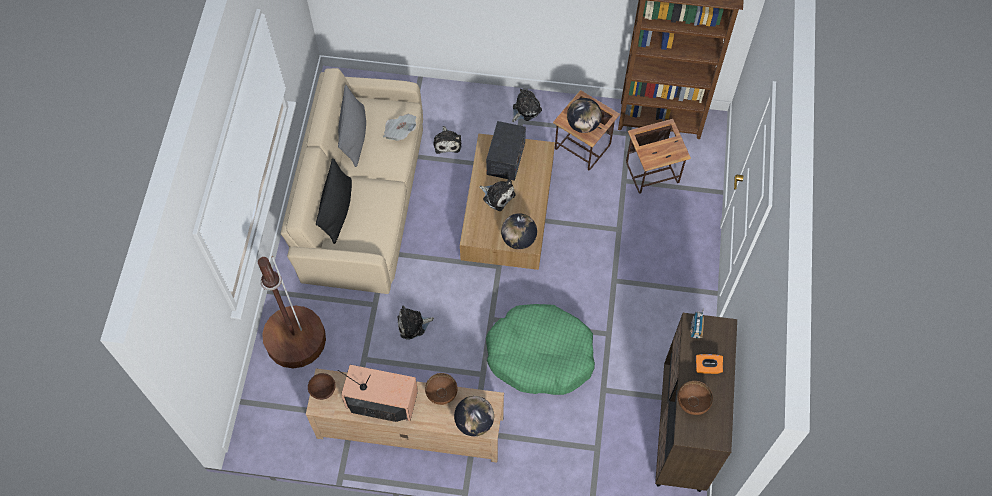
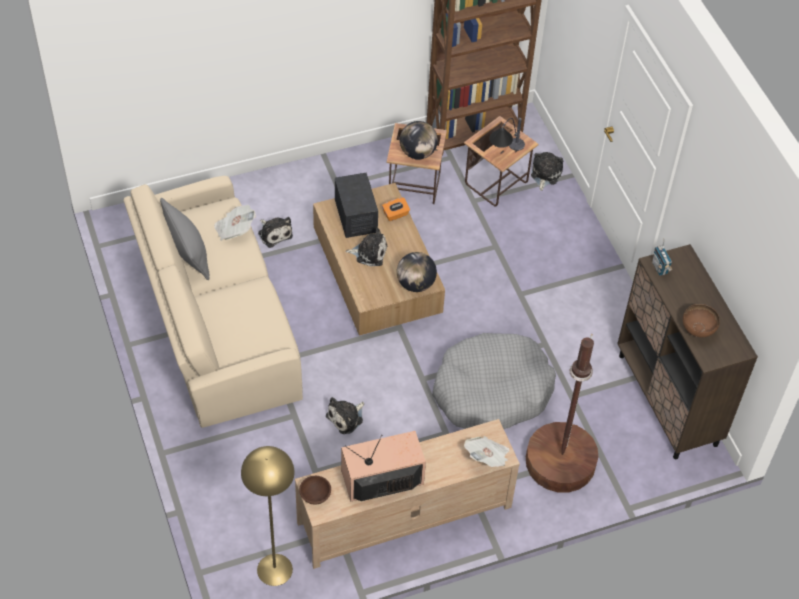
camera: 30 degrees left, 10 degrees down
(288, 425) = (274, 569): none -> yellow floor lamp
(295, 340) = (231, 485): brown floor lamp -> brown floor lamp (560, 462)
(337, 210) = (215, 328): black pillow -> none
(442, 394) = (439, 446): brown bowl -> none
(474, 422) = (487, 457): globe -> newspaper
(525, 109) = (335, 173): plush toy -> plush toy (545, 174)
(540, 355) = (491, 391): green dog bed -> grey dog bed
(656, 155) = (505, 153): none -> table lamp
(707, 367) = (691, 295): orange tissue box -> orange tissue box (395, 214)

